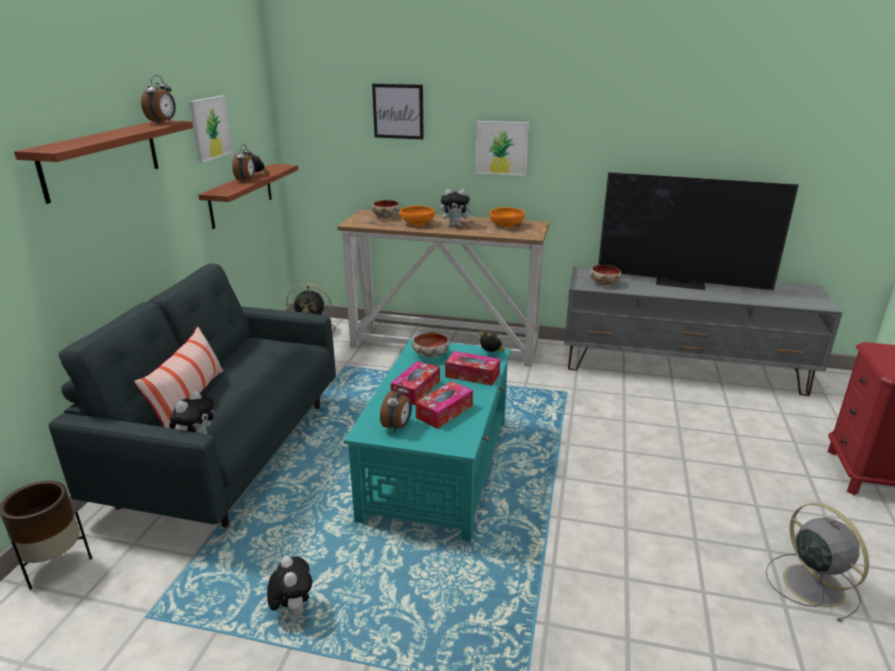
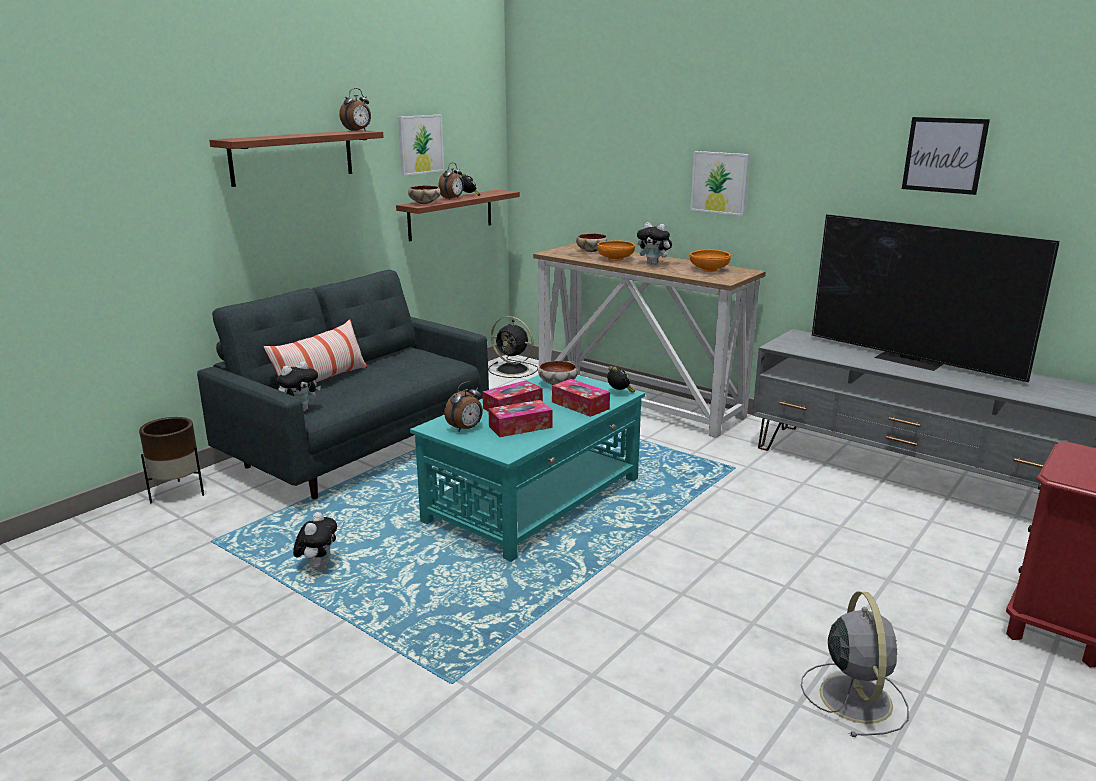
camera: 25 degrees right, 5 degrees down
(398, 111) = (618, 139): picture -> picture (944, 155)
(603, 283) = (808, 347): bowl -> bowl (424, 203)

